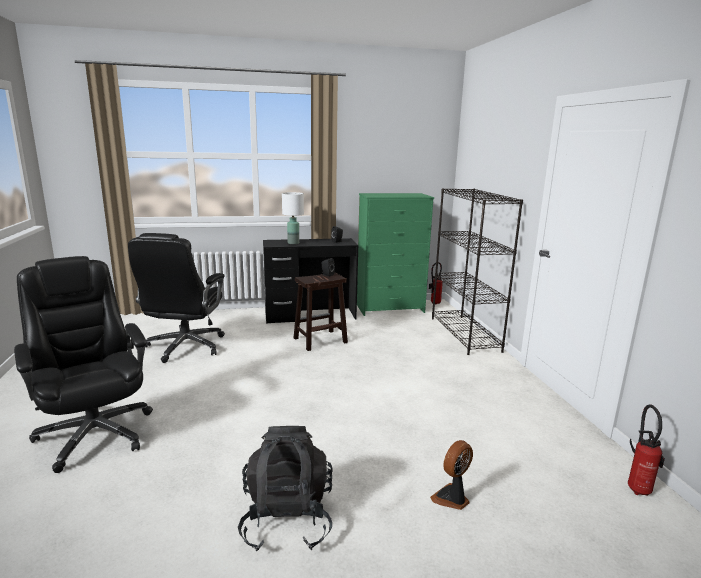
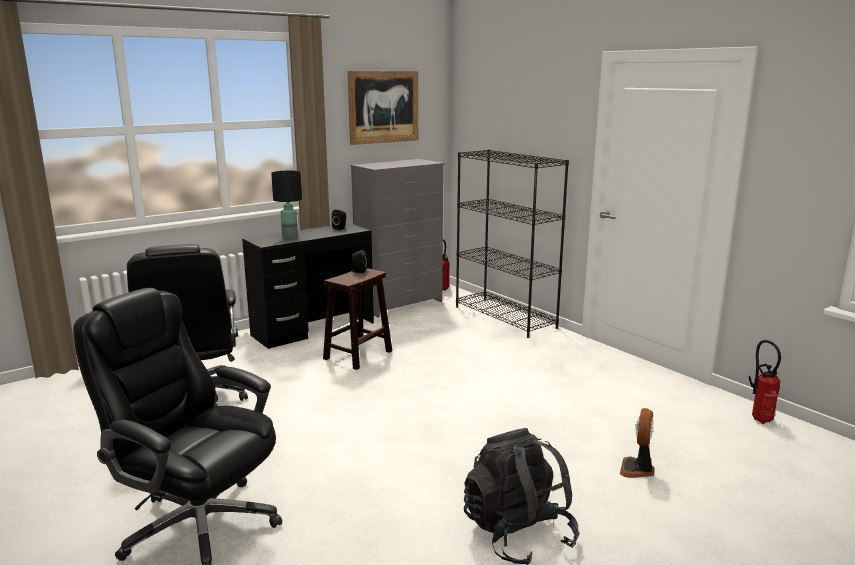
camera: 25 degrees left, 0 degrees up
(293, 243) = (289, 237): white table lamp -> black table lamp
(391, 309) = (400, 304): green dresser -> grey dresser
(394, 149) = (383, 107): none -> picture

